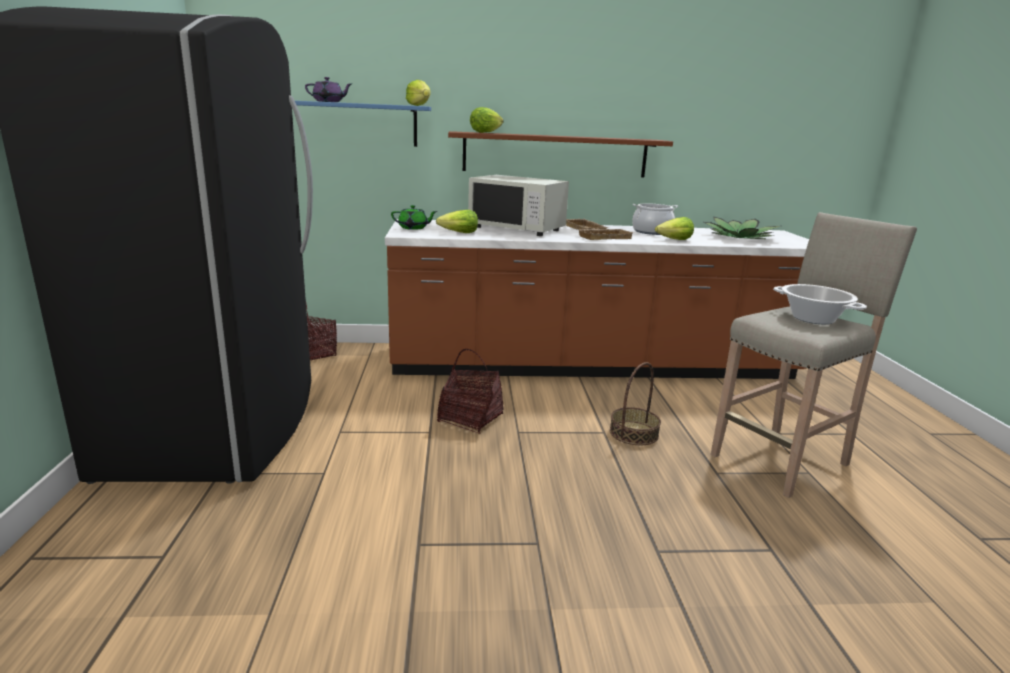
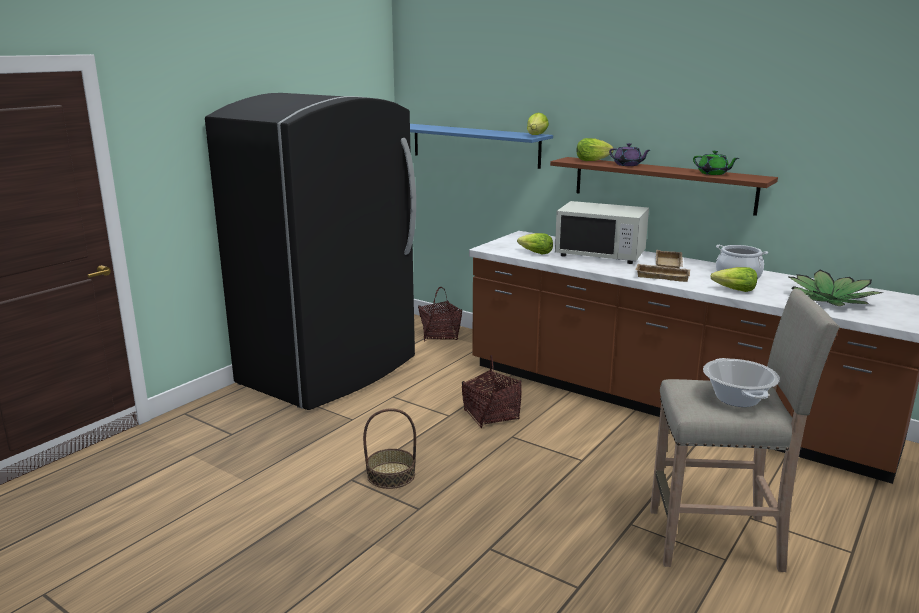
camera: 40 degrees right, 0 degrees up
(329, 102) = (469, 130): purple teapot -> purple teapot (628, 165)
(413, 228) = (509, 243): green teapot -> green teapot (713, 173)
(517, 228) = (600, 254): white microwave -> white microwave turned 45 degrees counterclockwise
(633, 433) = (607, 469): basket -> basket (391, 475)

